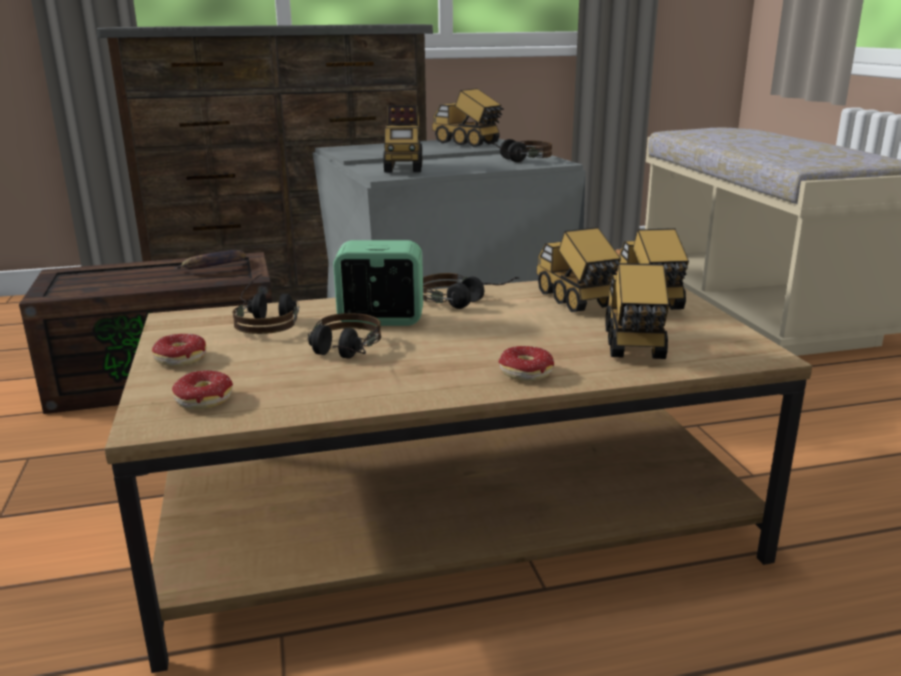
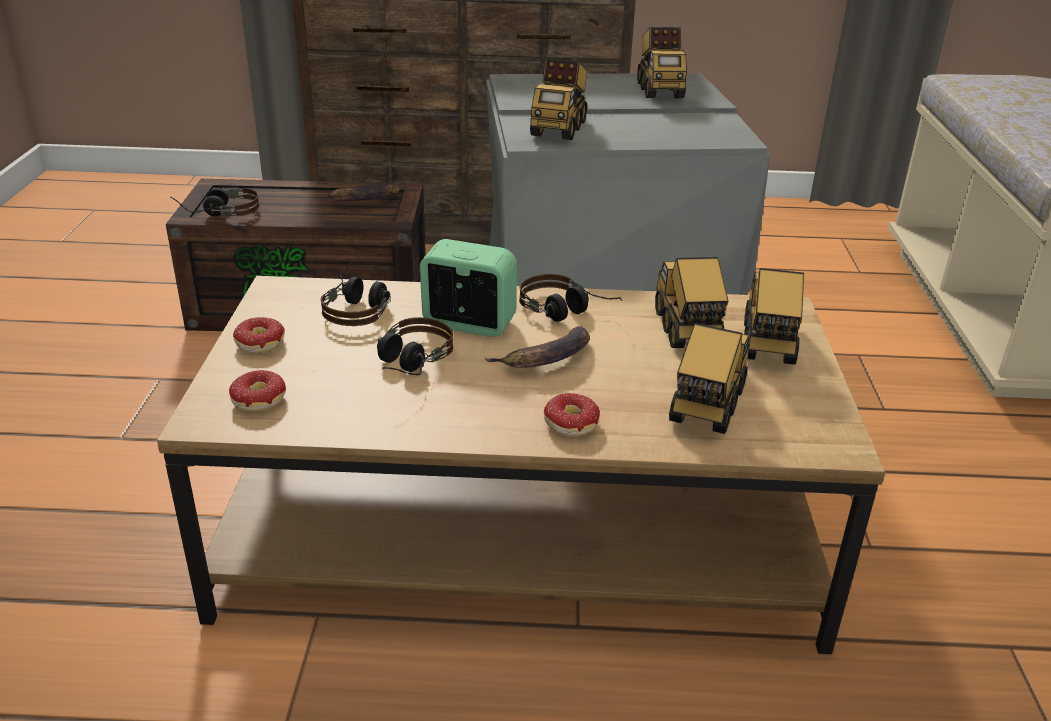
camera: 15 degrees right, 10 degrees up
(468, 143) = (659, 90): toy truck -> toy truck turned 150 degrees counterclockwise
(469, 333) = (546, 358): none -> banana
(515, 160) = (693, 130): headphones -> headphones (218, 213)

